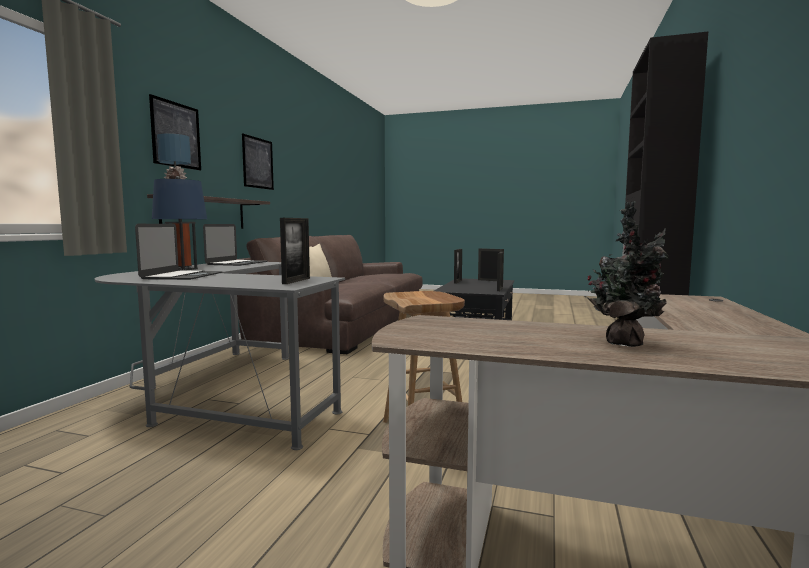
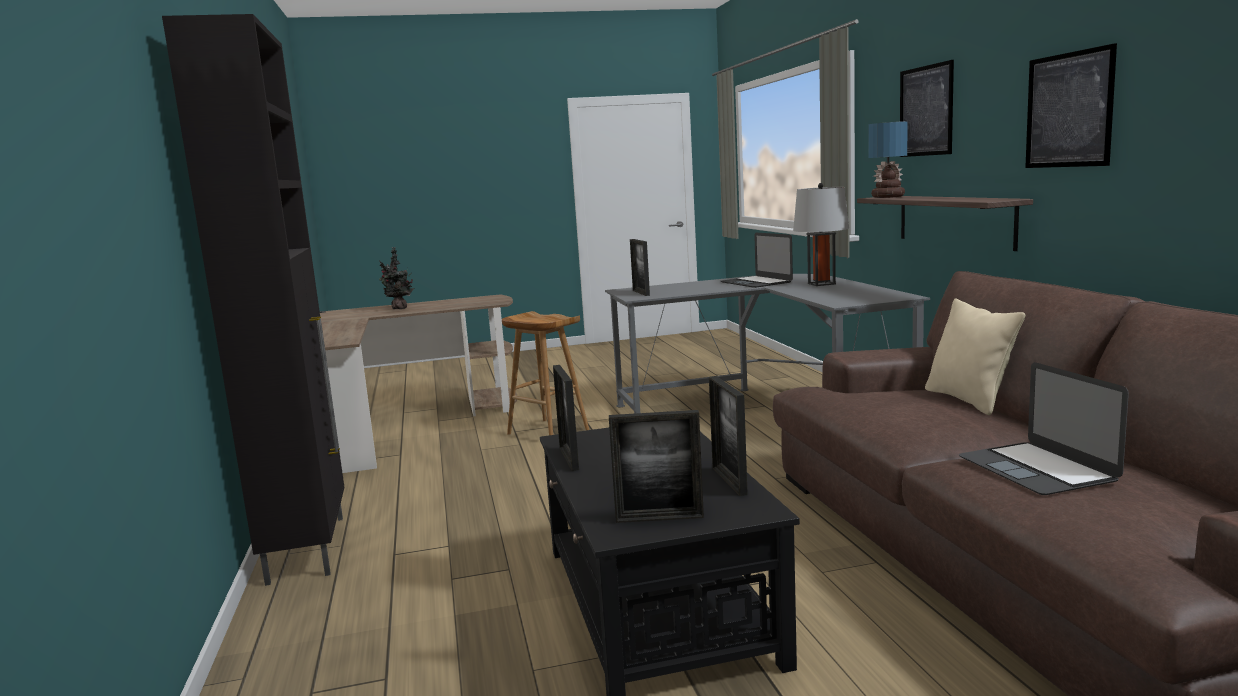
camera: 150 degrees right, 5 degrees up
(183, 269) = (821, 284): blue table lamp -> grey table lamp
(237, 263) = (864, 295): laptop -> laptop (1037, 468)

